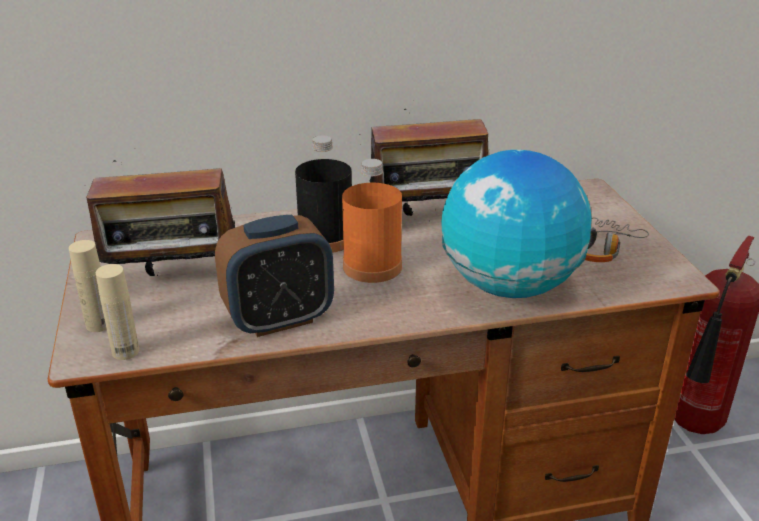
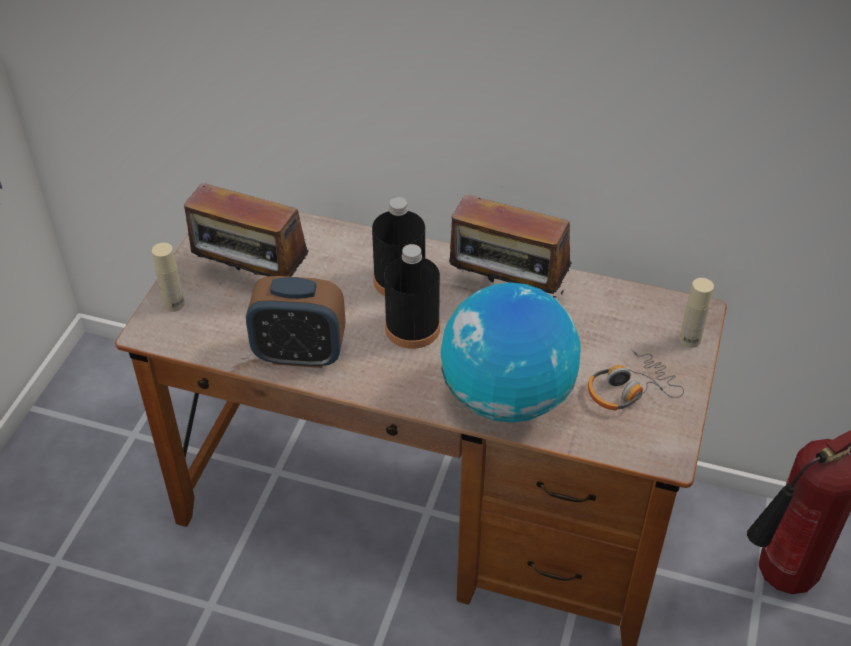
camera: 30 degrees right, 15 degrees up
(125, 351) = (176, 338): beige bottle -> beige bottle (690, 340)
(372, 266) = (412, 328): orange bottle -> black bottle

